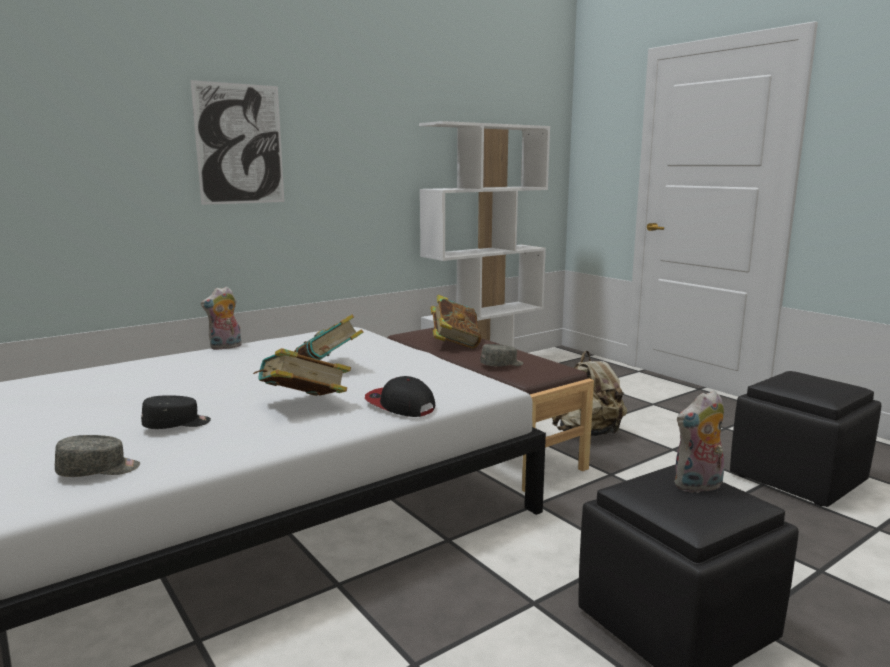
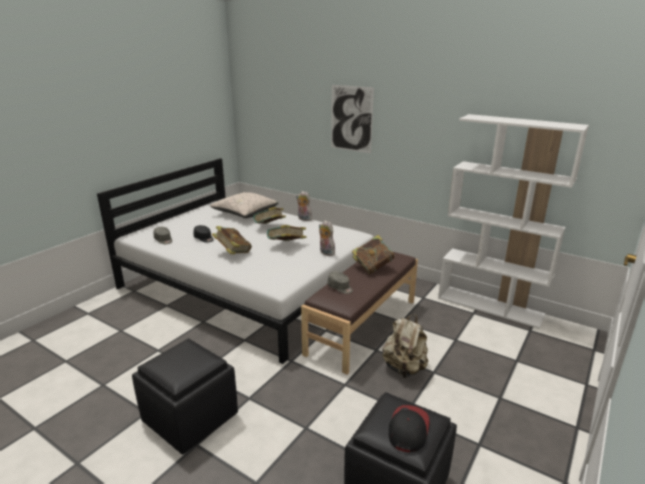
camera: 70 degrees right, 10 degrees up
(98, 380) = (245, 213): none -> beige pillow
(222, 369) = (270, 227): none -> book
(399, 405) = (240, 270): cap -> cap (408, 429)
(698, 486) = (187, 363): plush toy -> plush toy (325, 253)

